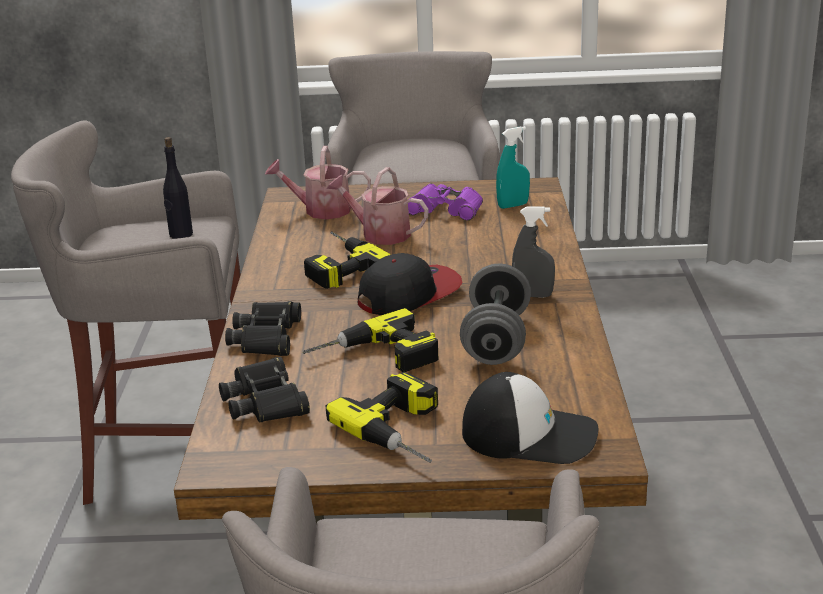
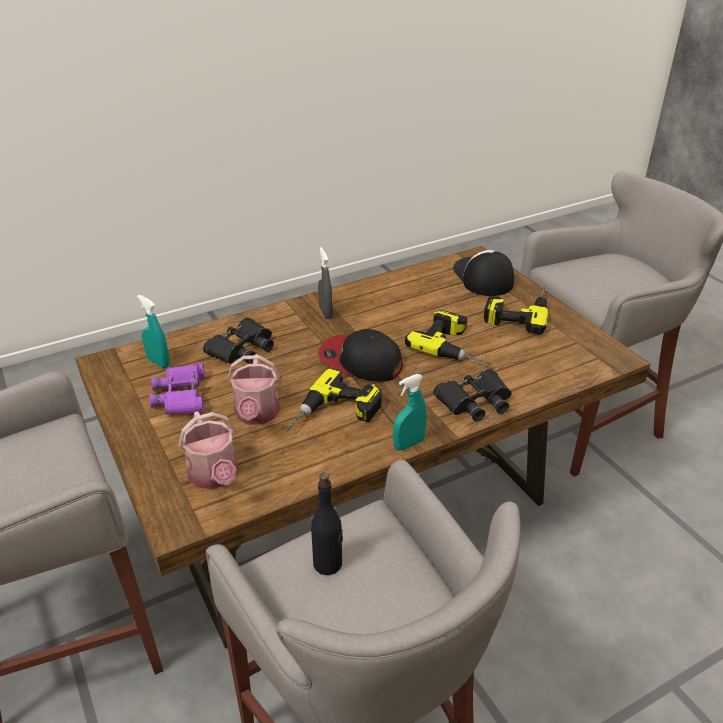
camera: 120 degrees left, 10 degrees up
(253, 288) = (408, 444): none -> turquoise spray bottle
(265, 401) = (544, 367): black binoculars -> black binoculars (242, 348)
(496, 340) = (396, 310): grey dumbbell -> none

